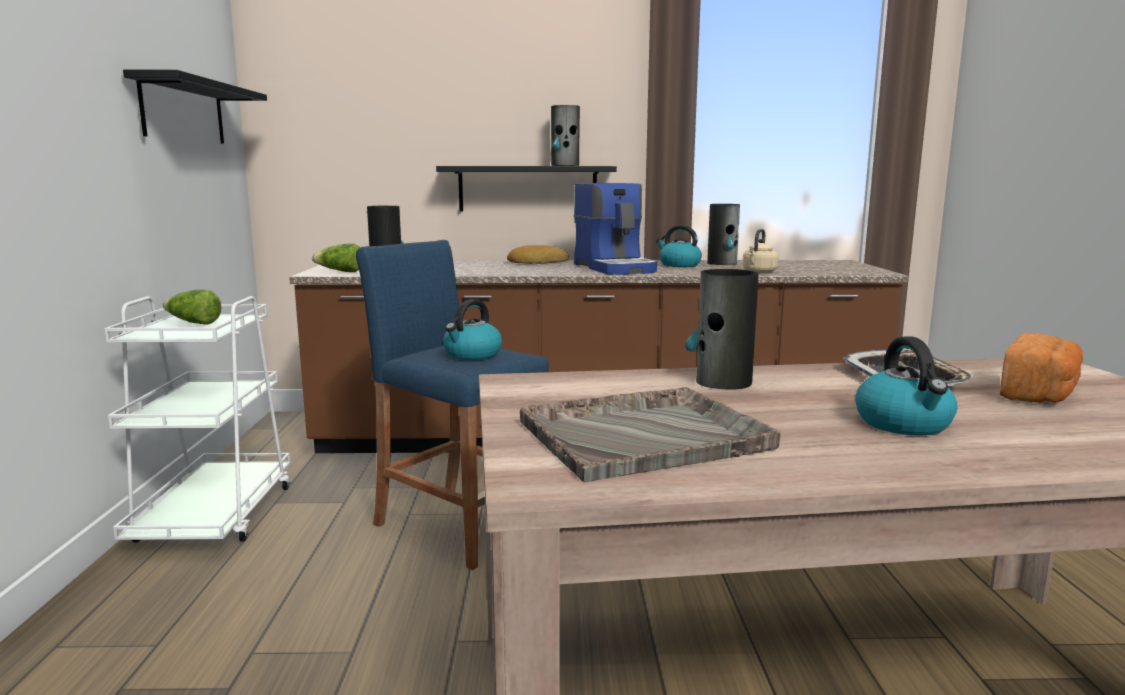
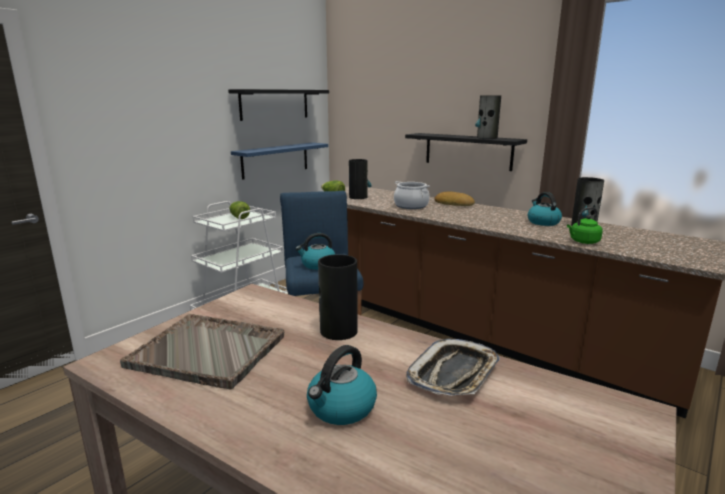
camera: 40 degrees right, 5 degrees up
(193, 220) = (275, 160): none -> blue shelf
(492, 269) = (411, 206): none -> cooking pot
(616, 268) = (488, 218): coffee machine -> none
(758, 272) = (583, 242): beige kettle -> green kettle
(1039, 394) = (519, 433): bread -> none

